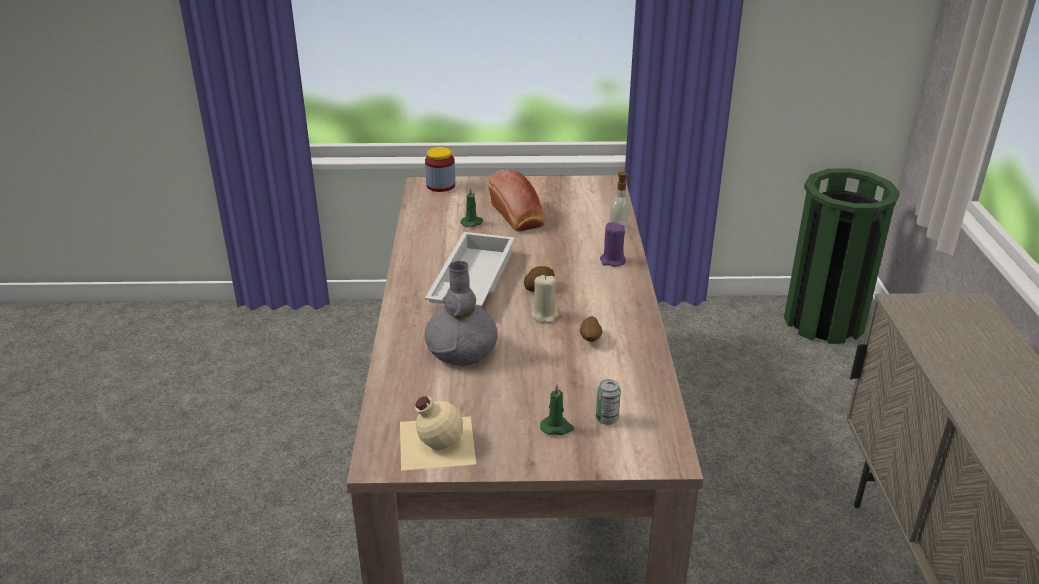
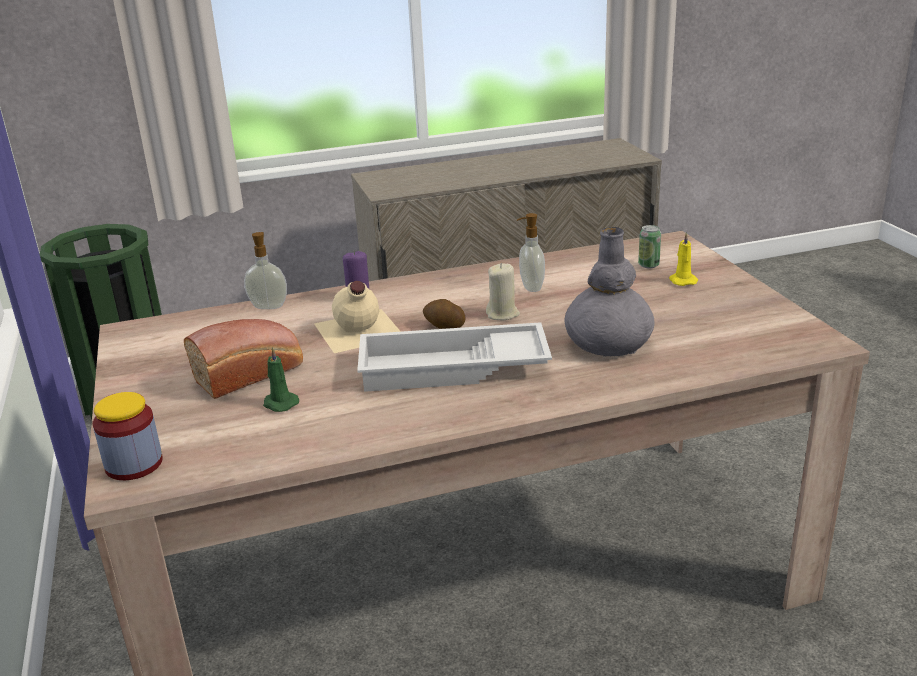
camera: 105 degrees left, 5 degrees down
(435, 441) = (763, 324): beige bottle -> beige bottle (357, 331)
(557, 427) = (682, 280): green candle -> yellow candle
(590, 339) = (530, 287): potato -> soap dispenser

